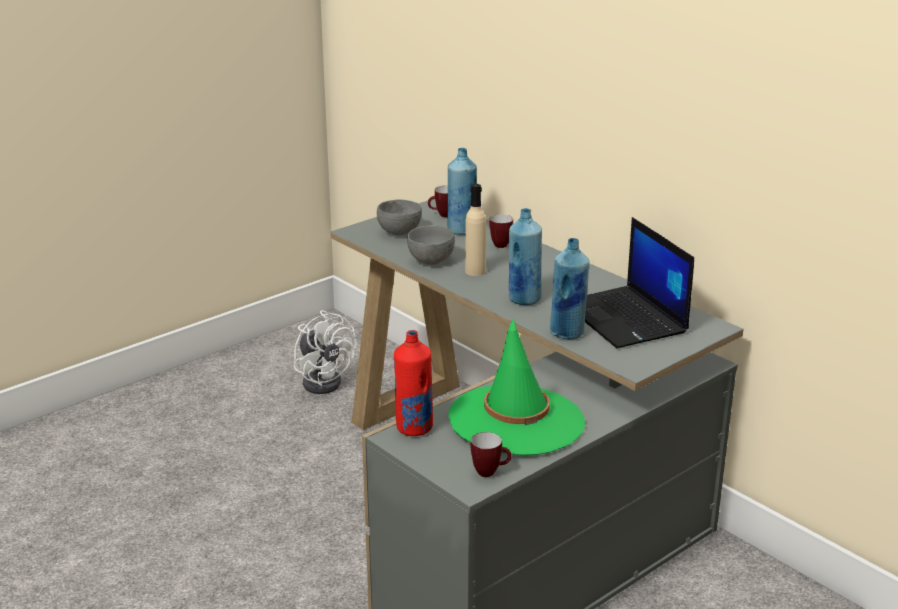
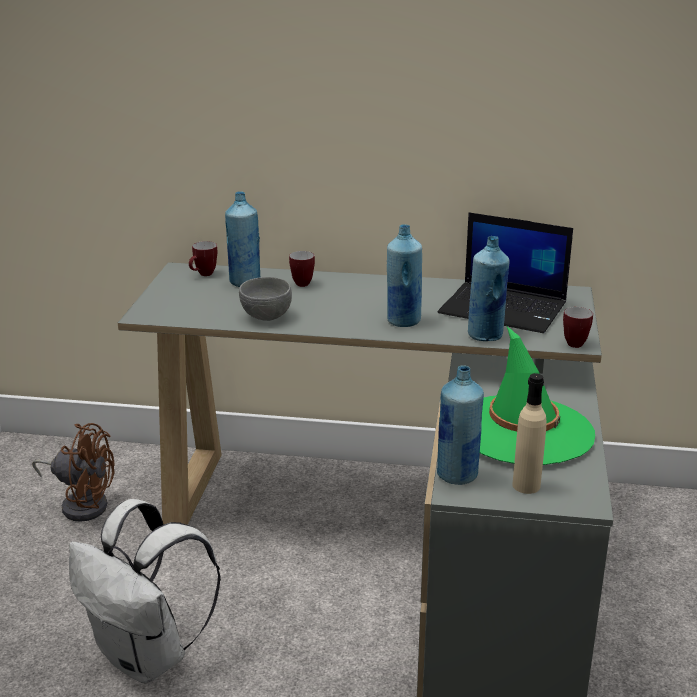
camera: 40 degrees left, 0 degrees up
(244, 497) = (148, 657): none -> white backpack
(324, 380) = (82, 503): white fan -> brown fan
(398, 232) = (190, 302): grey bowl -> none
(414, 428) = (457, 475): red bottle -> blue bottle
(475, 271) = (321, 312): beige bottle -> beige bottle (526, 485)
(490, 472) = (578, 482): mug -> mug (577, 343)

